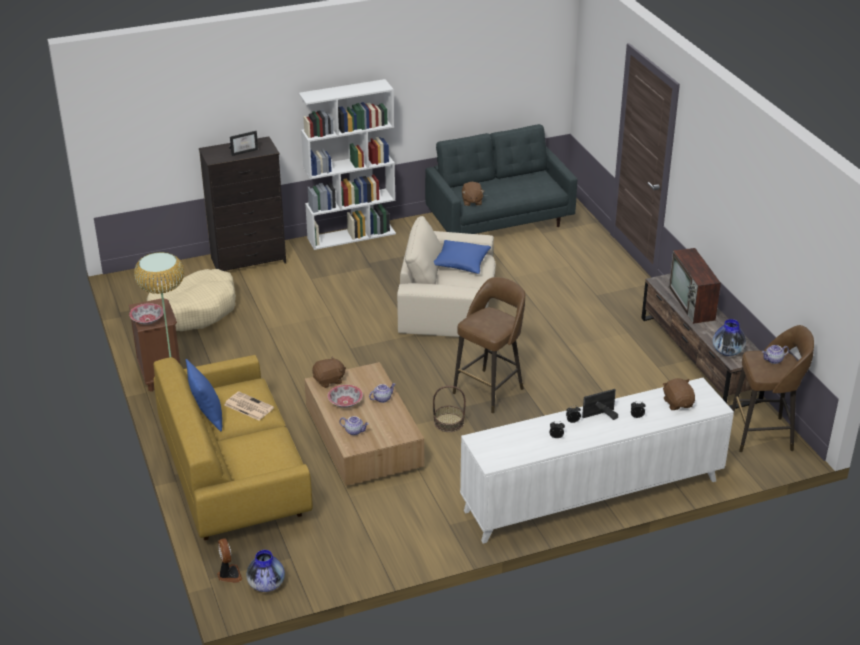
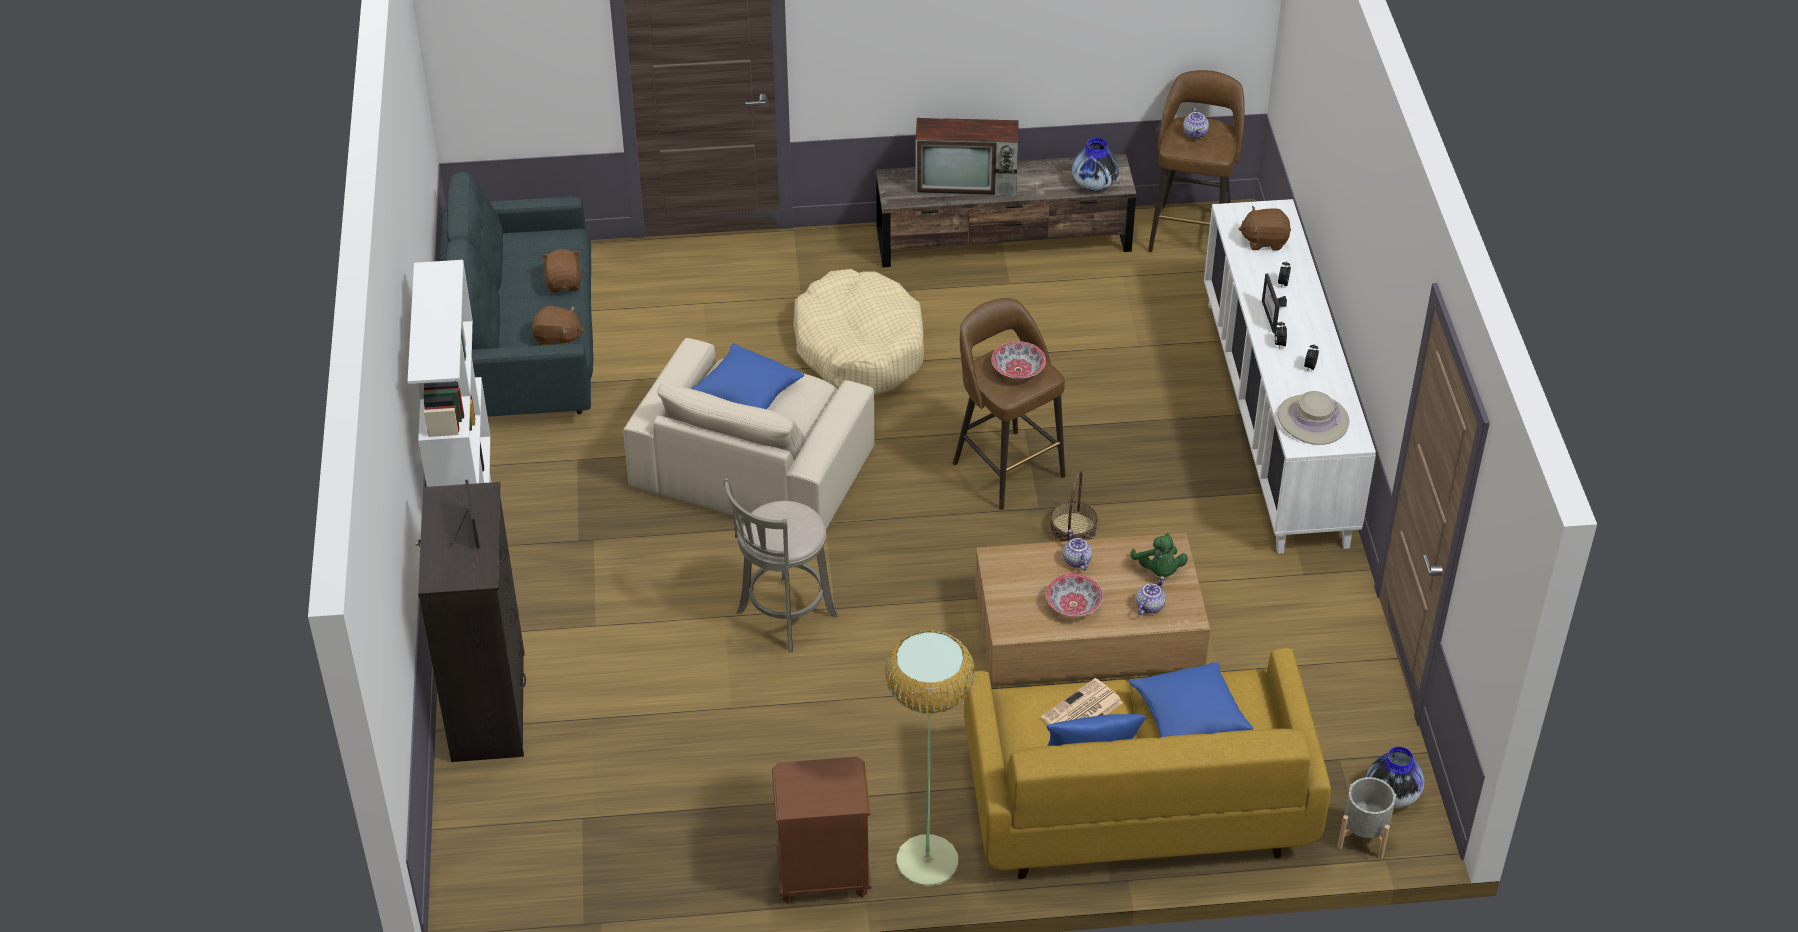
camera: 75 degrees left, 10 degrees up
(147, 320) = (842, 796): bowl -> bowl (1018, 370)
(194, 310) = (627, 807): beige dog bed -> beige dog bed (860, 348)
(229, 575) = (1364, 836): fan -> grey planter
(254, 447) = (1189, 717): none -> blue pillow
(329, 380) = (1009, 615): brown plush toy -> brown plush toy (564, 283)
(338, 333) = (783, 617): none -> grey stool
(386, 431) = (1158, 570): none -> green plush toy
(503, 443) = (1312, 420): none -> beige hat

